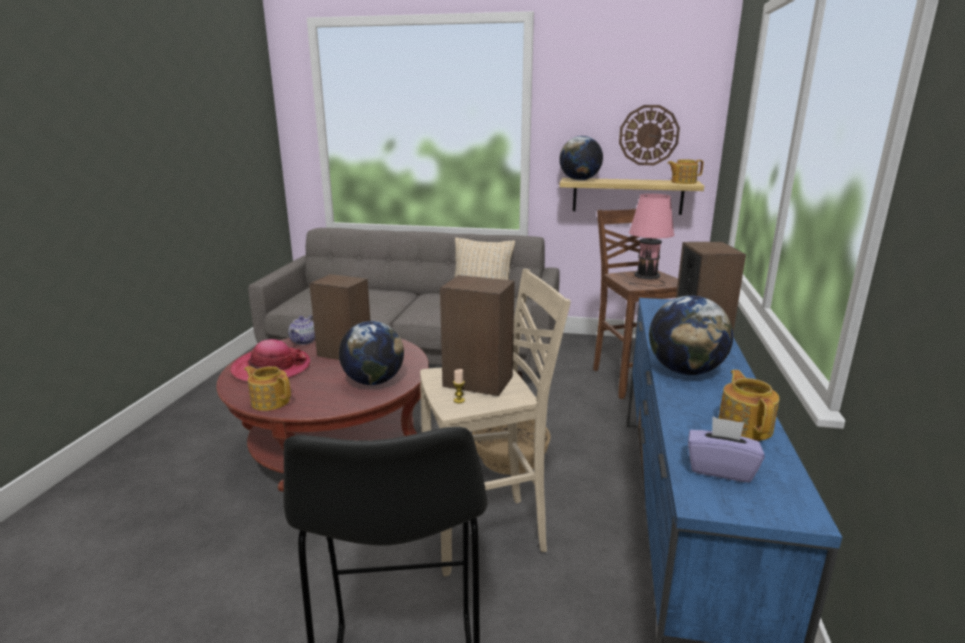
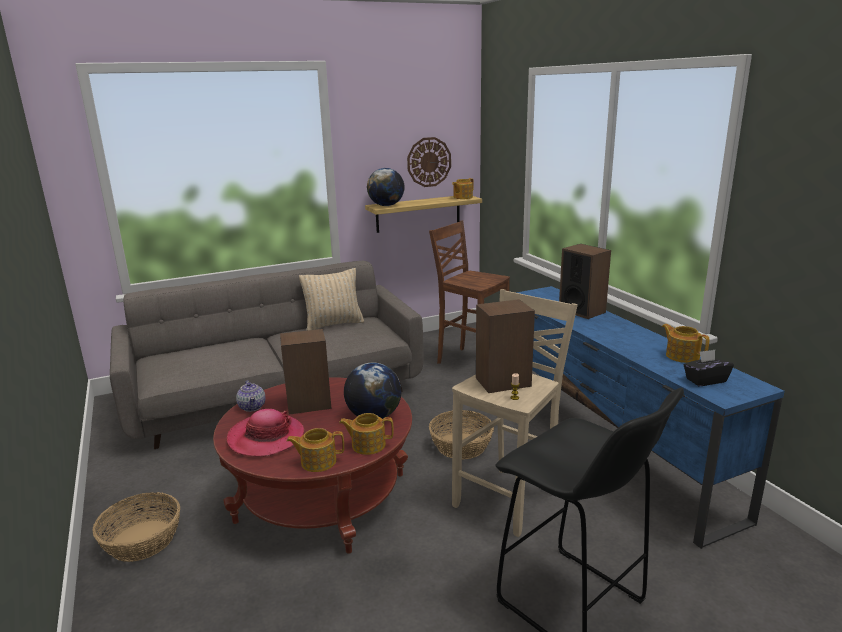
camera: 35 degrees left, 0 degrees up
(189, 426) = (142, 540): none -> basket
(327, 403) = (368, 445): none -> teapot
(647, 276) = (474, 277): pink table lamp -> none
(685, 371) = (610, 335): globe -> none
(720, 468) = (705, 380): purple tissue box -> black tissue box

